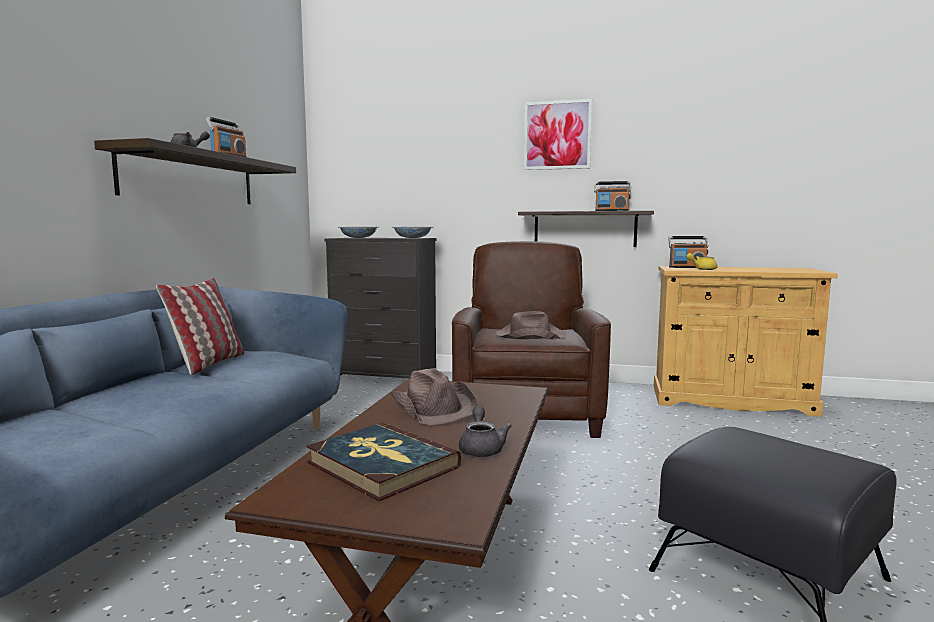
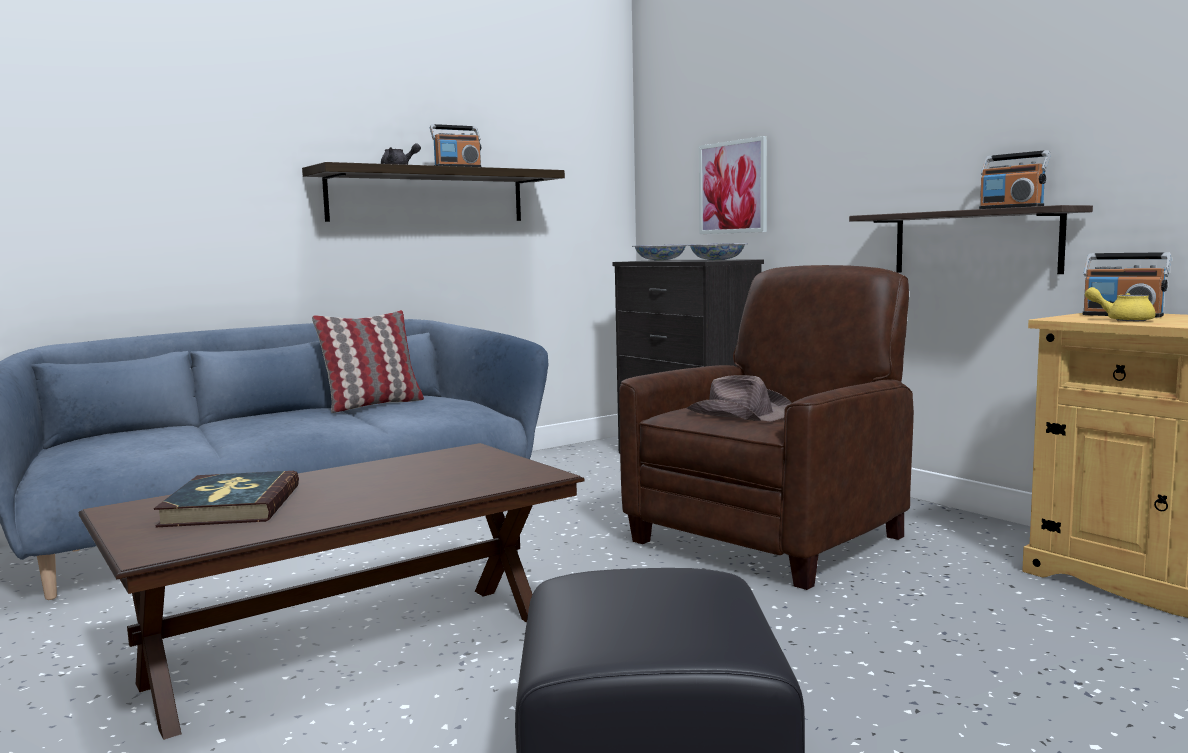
camera: 40 degrees right, 0 degrees up
(434, 407) = (409, 473): brown hat -> none
(481, 448) = (330, 512): grey teapot -> none
(557, 135) = (933, 80): picture -> picture (733, 187)

